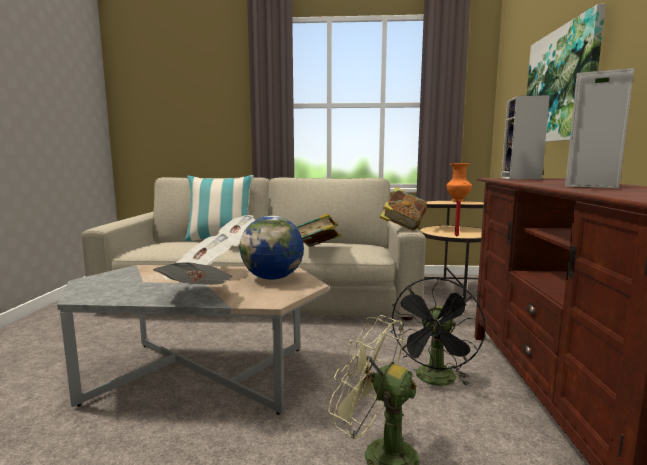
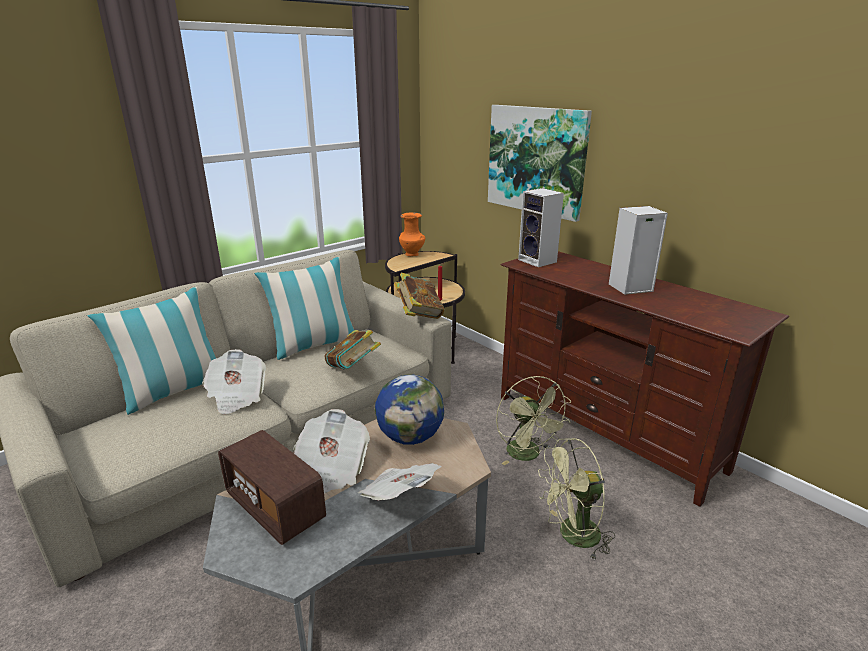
camera: 45 degrees left, 15 degrees up
(140, 276) = (275, 507): none -> radio
(326, 241) = (314, 345): none -> pillow
(435, 381) = (528, 455): black fan -> green fan

